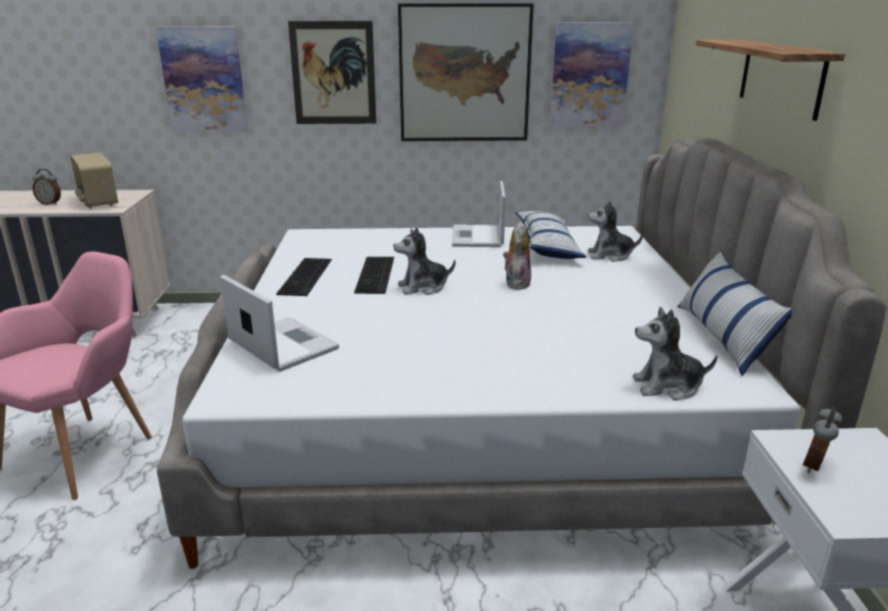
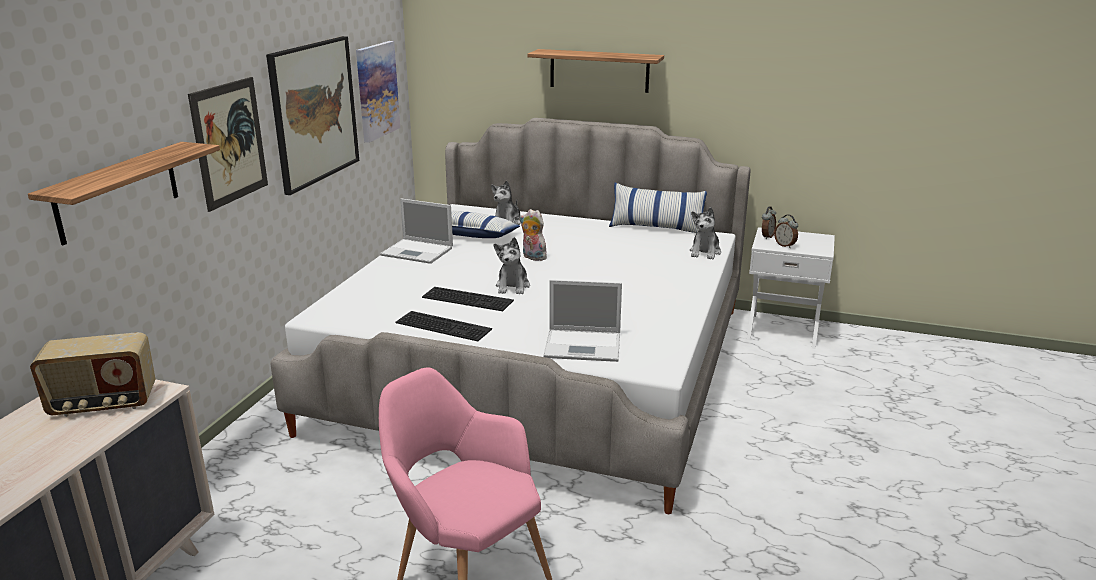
camera: 70 degrees left, 0 degrees up
(50, 203) = (54, 441): alarm clock -> alarm clock (766, 236)
(204, 80) = (117, 192): picture -> shelf
(281, 345) = (584, 346): laptop -> laptop turned 150 degrees counterclockwise

